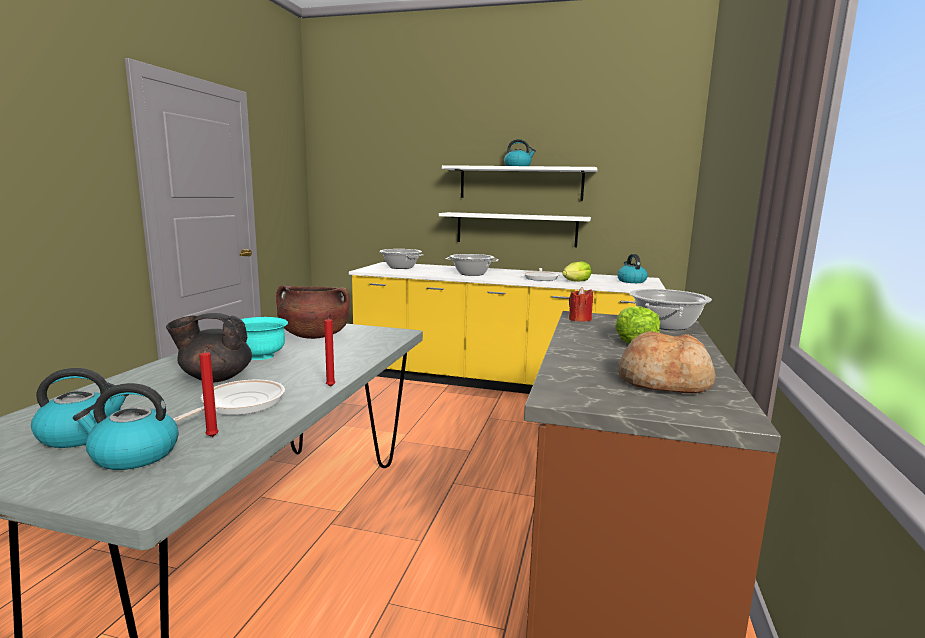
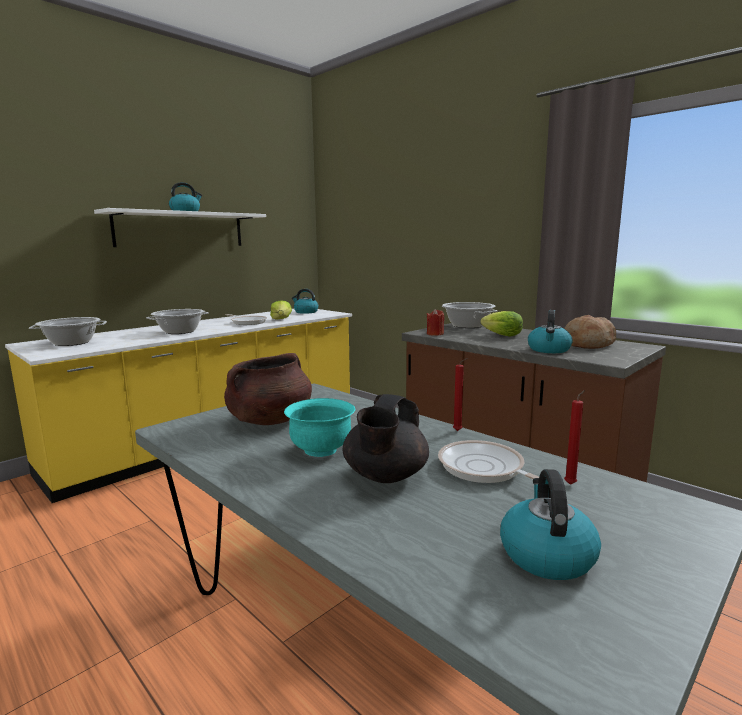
camera: 60 degrees left, 0 degrees up
(133, 455) = (610, 521): kettle -> kettle (549, 350)
(516, 229) = (183, 279): white shelf -> none

